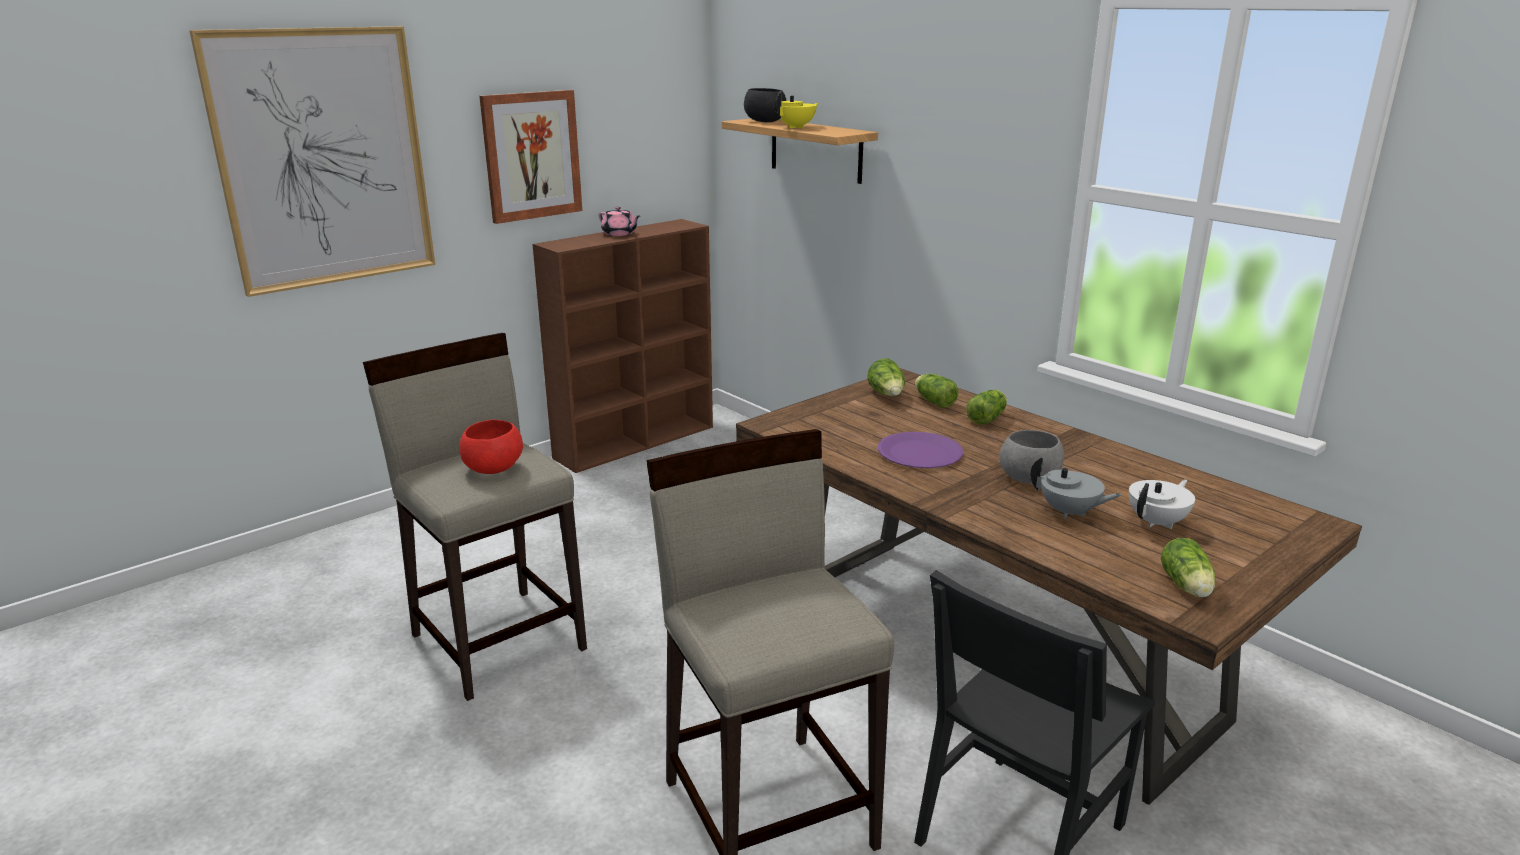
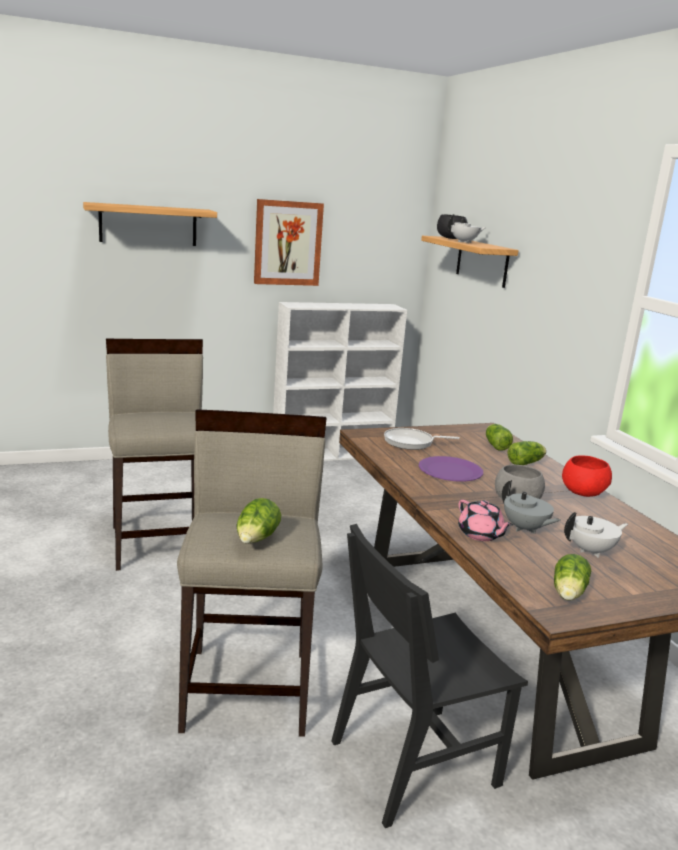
camera: 20 degrees right, 5 degrees down
(324, 159) = (148, 225): picture -> shelf
(492, 468) = (164, 421): red bowl -> red bowl (582, 492)
(619, 234) = (340, 305): pink teapot -> pink teapot (480, 534)
(636, 441) = (333, 454): brown bookcase -> white bookcase
(796, 127) = (464, 242): yellow teapot -> white teapot
(838, 422) = (411, 442): none -> frying pan
(887, 395) = (465, 435): lettuce -> lettuce (256, 539)

